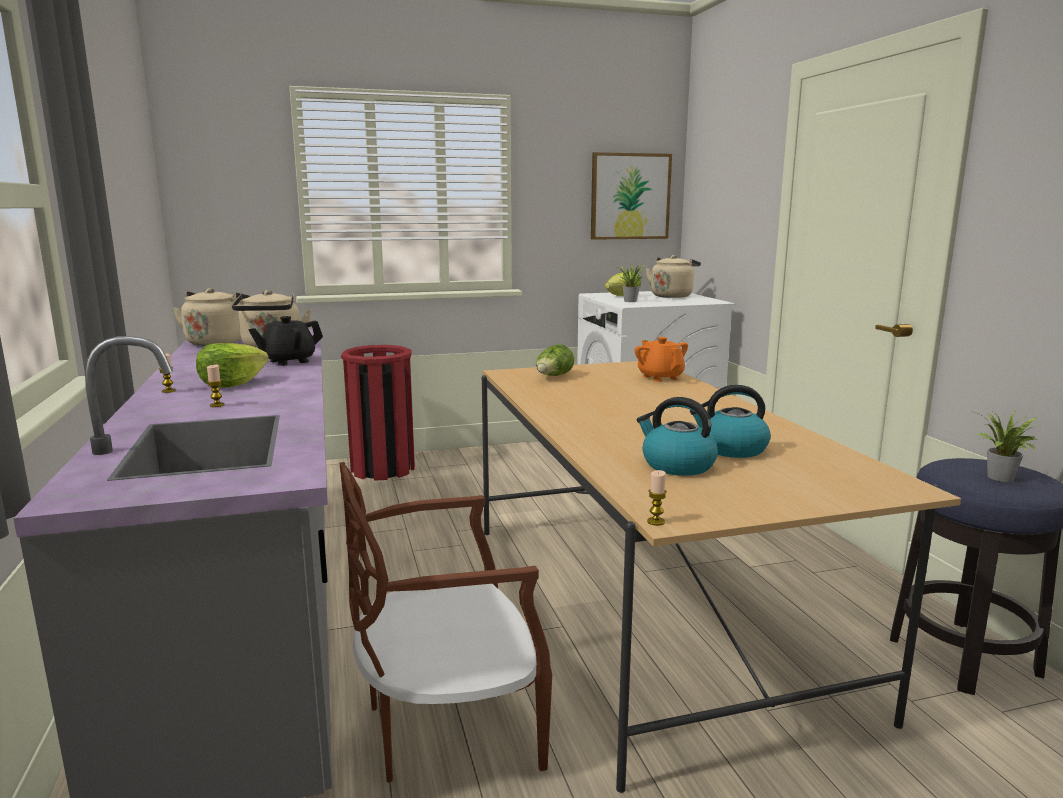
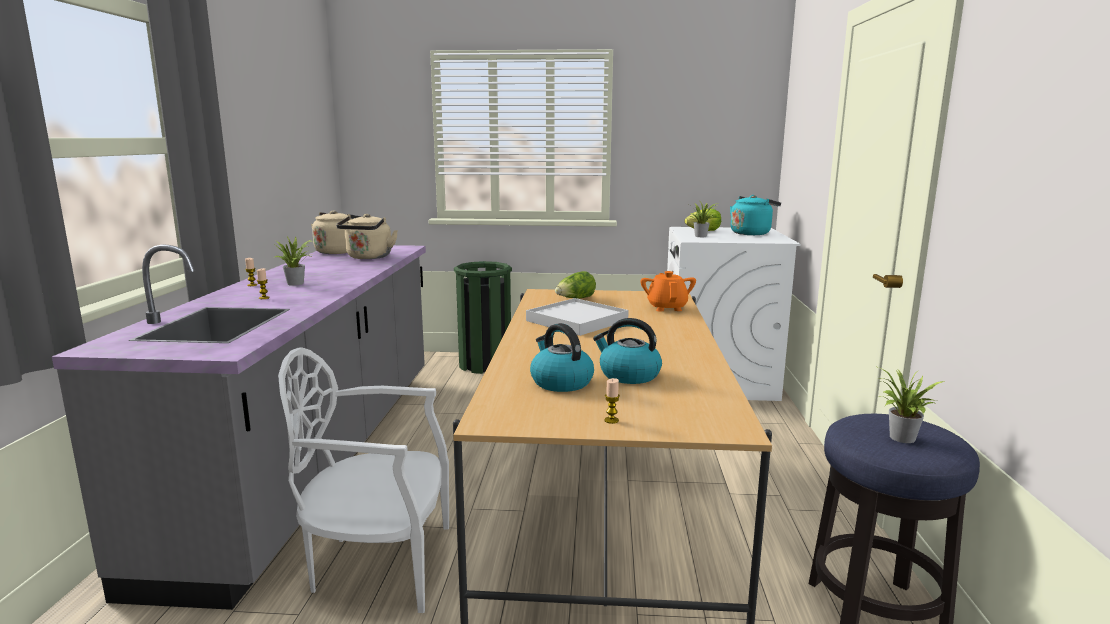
camera: 20 degrees right, 0 degrees up
(232, 383) = (298, 283): lettuce -> potted plant
(288, 361) = (360, 270): black teapot -> none
(383, 469) = (485, 364): red trash can -> green trash can
(447, 726) = (379, 564): brown chair -> white chair
(591, 399) = (577, 321): none -> white tray
(630, 196) = (726, 138): picture -> none
(656, 522) = (474, 422): candle -> candle (611, 420)
(672, 296) = (751, 233): beige kettle -> turquoise kettle

